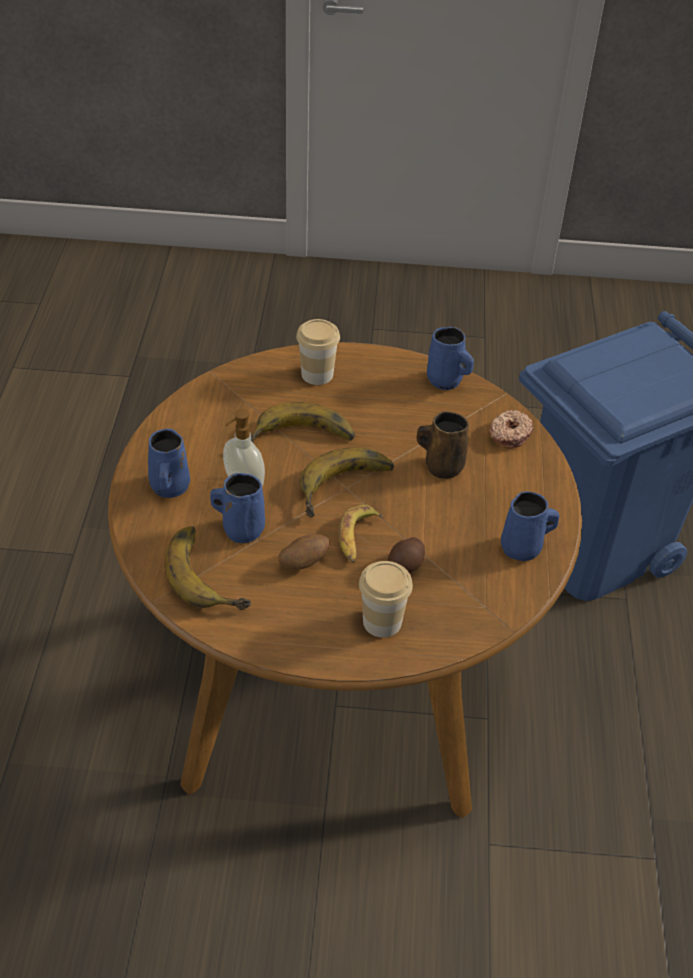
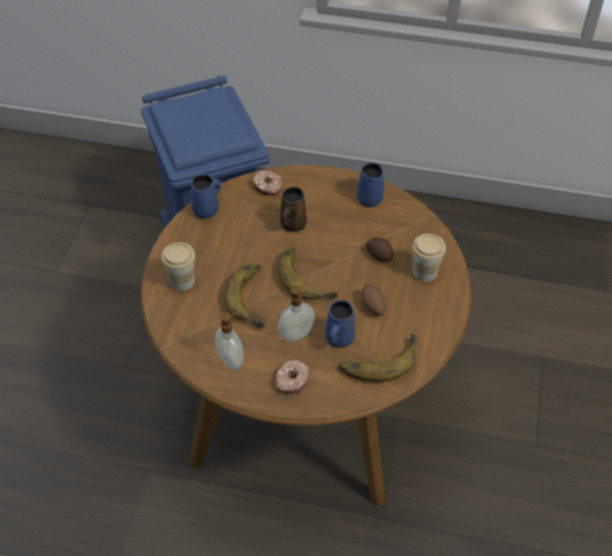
camera: 80 degrees left, 5 degrees up
(169, 488) = (292, 380): blue mug -> donut
(197, 430) = (231, 360): none -> soap dispenser
(357, 538) = (353, 276): banana -> none

